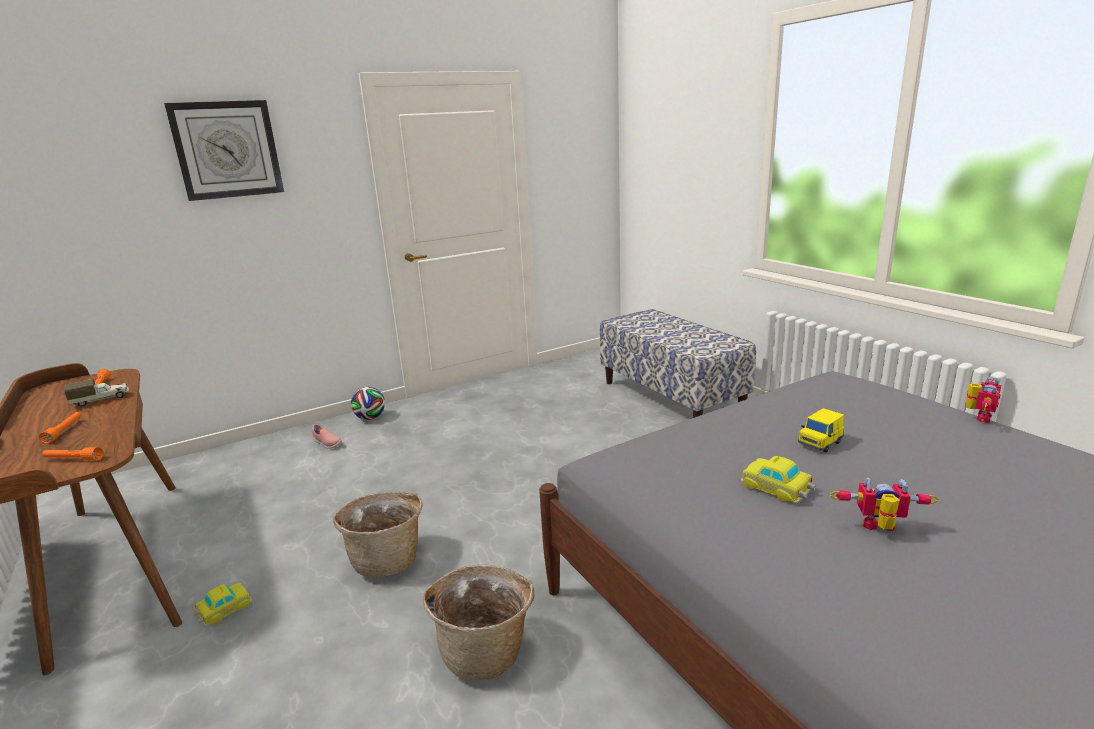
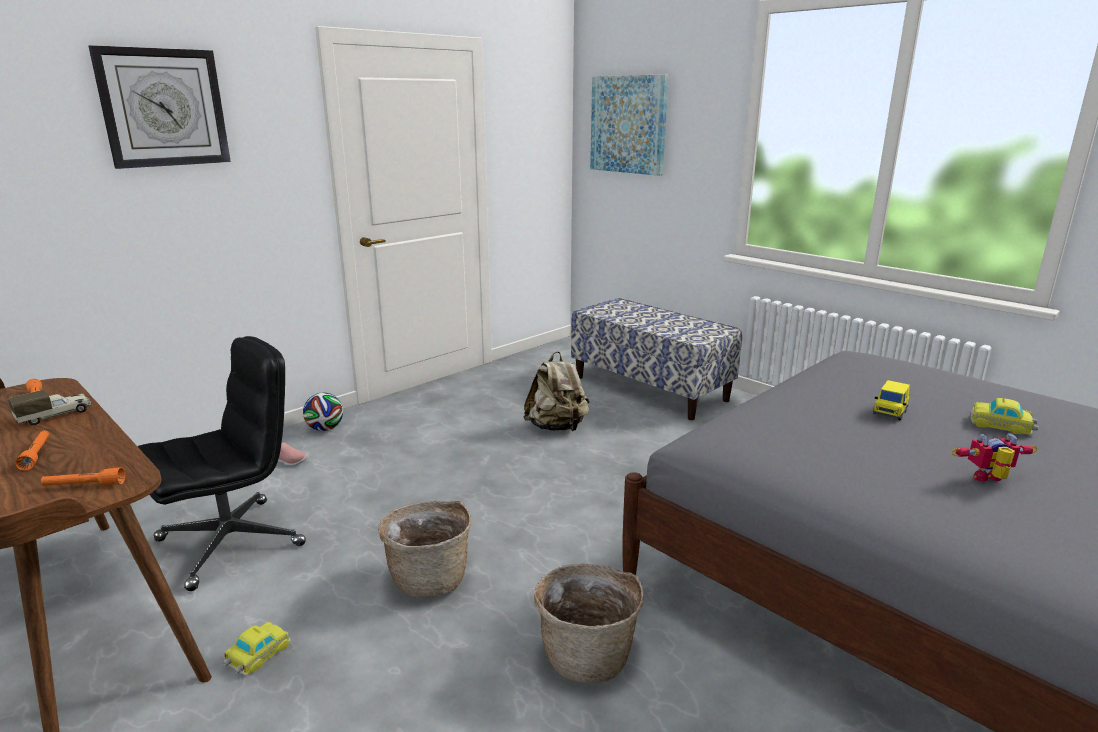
camera: 15 degrees left, 0 degrees up
(253, 509) = (232, 541): none -> black office chair
(565, 430) = (557, 427): none -> beige backpack
(663, 143) = (628, 124): none -> picture
(777, 487) = (882, 453): toy car -> toy car (1002, 425)
(978, 417) = (999, 383): toy robot -> none

